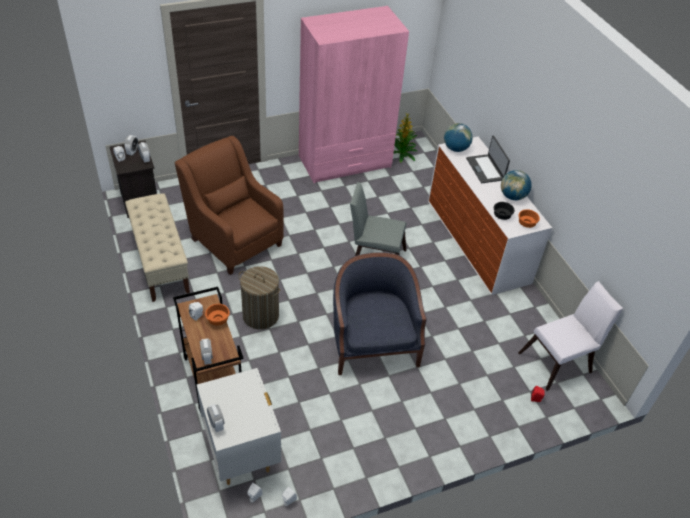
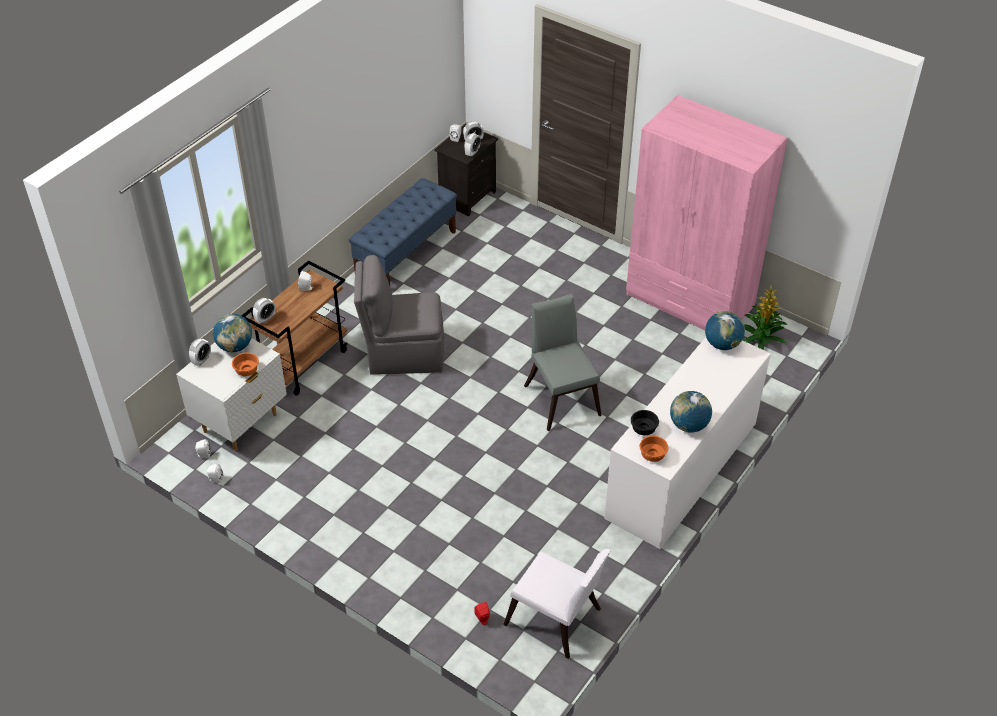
camera: 60 degrees right, 0 degrees up
(160, 262) = (406, 254): beige bench -> blue bench
(218, 320) = (313, 303): orange bowl -> orange bowl (247, 371)
(221, 393) = (235, 346): none -> globe
(233, 239) = (483, 283): brown armchair -> none
(260, 315) = (403, 353): laundry basket -> grey chair
(373, 344) = (441, 451): blue armchair -> none
(485, 169) = (714, 383): laptop -> none

